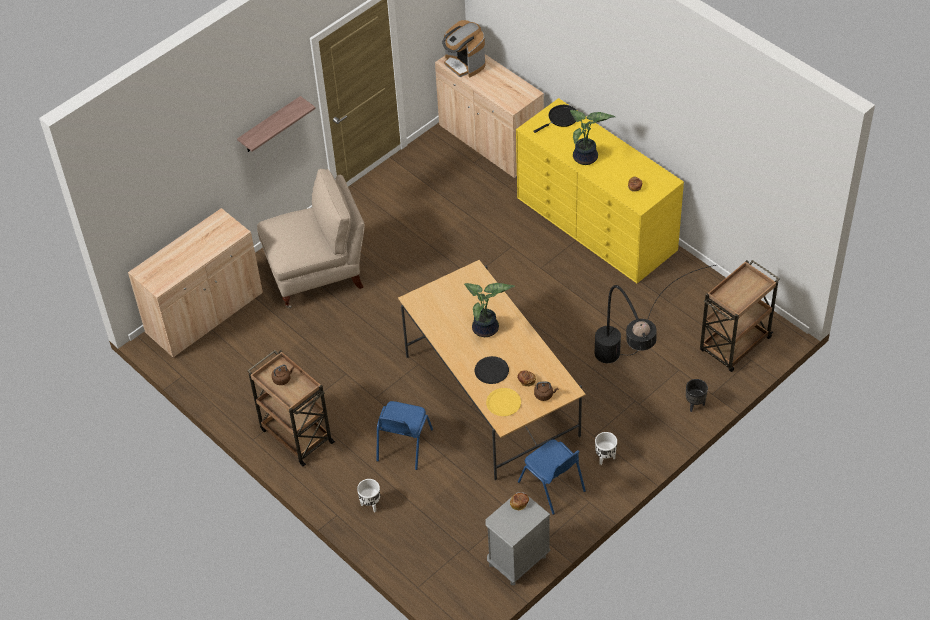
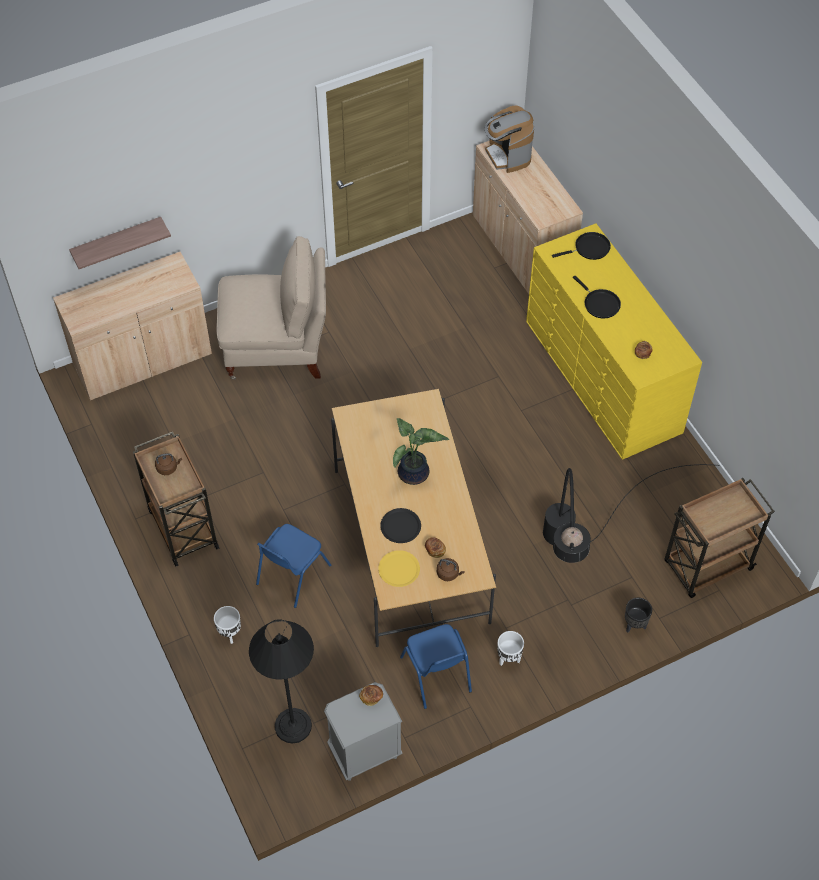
camera: 15 degrees right, 5 degrees up
(270, 126) = (253, 174): shelf -> shelf (117, 242)
(451, 558) = (293, 726): none -> black floor lamp
(586, 158) = (599, 304): potted plant -> black frying pan

